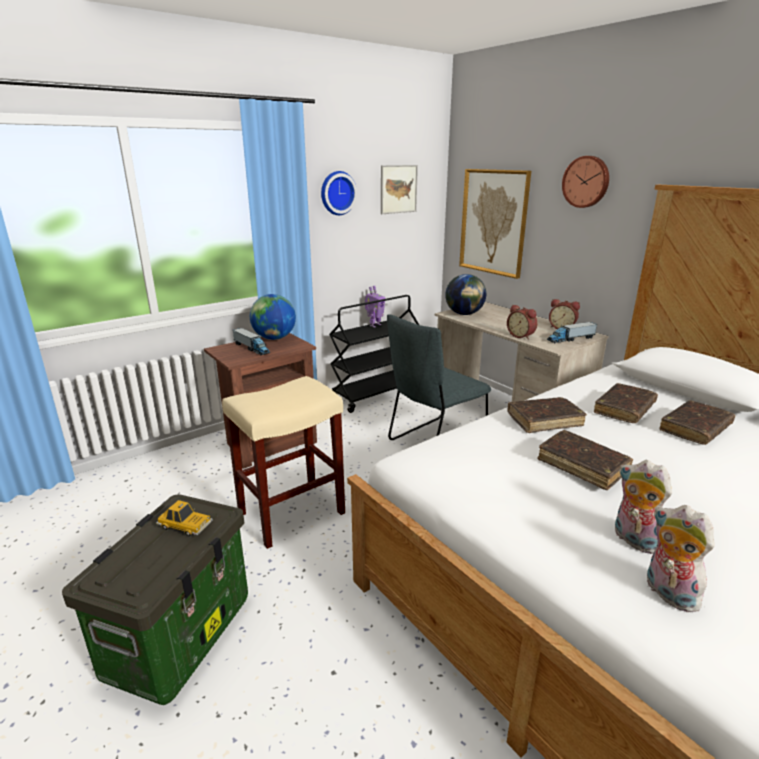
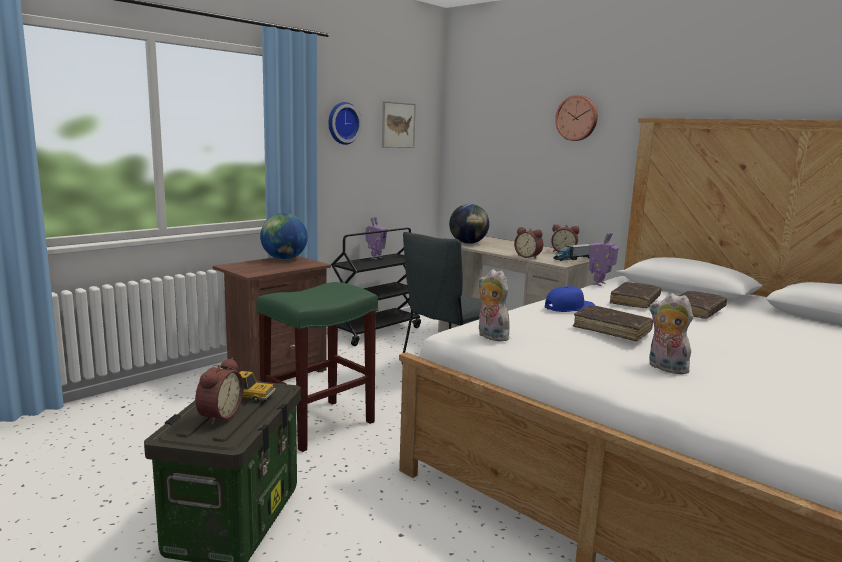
camera: 10 degrees left, 10 degrees down
(144, 555) = (218, 415): none -> alarm clock
(252, 348) = (265, 265): toy truck -> none
(292, 512) = (319, 424): beige stool -> green stool
(493, 222) = (490, 158): picture -> none
(544, 420) = (569, 308): brown book -> blue cap
(591, 377) = (599, 284): none -> toy robot
(667, 593) = (699, 392): plush toy -> plush toy (490, 336)

